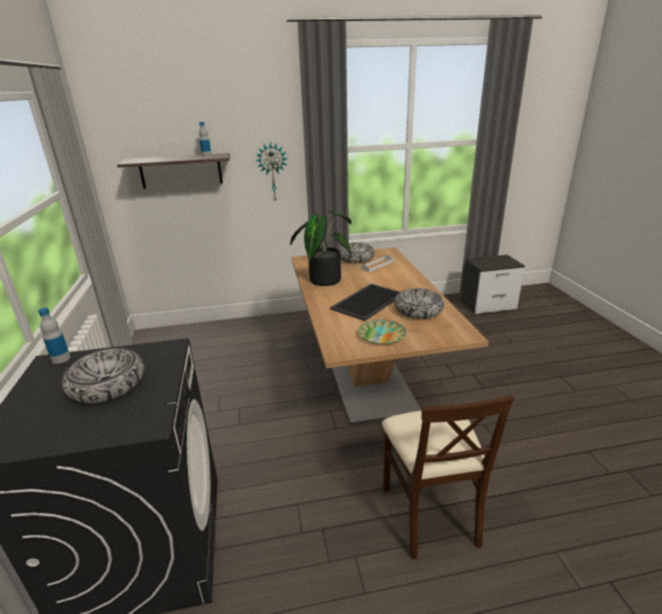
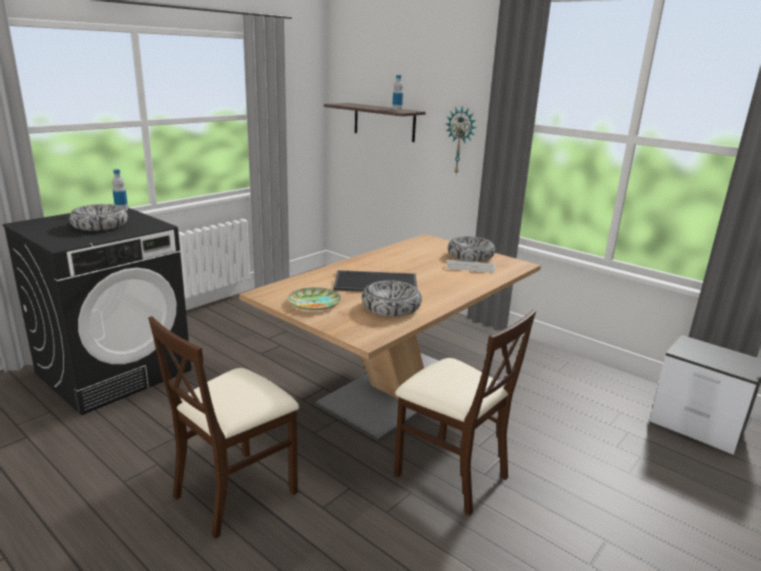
camera: 50 degrees right, 5 degrees down
(323, 278) = (397, 255): potted plant -> none
(476, 399) = (450, 474): none -> beige chair

